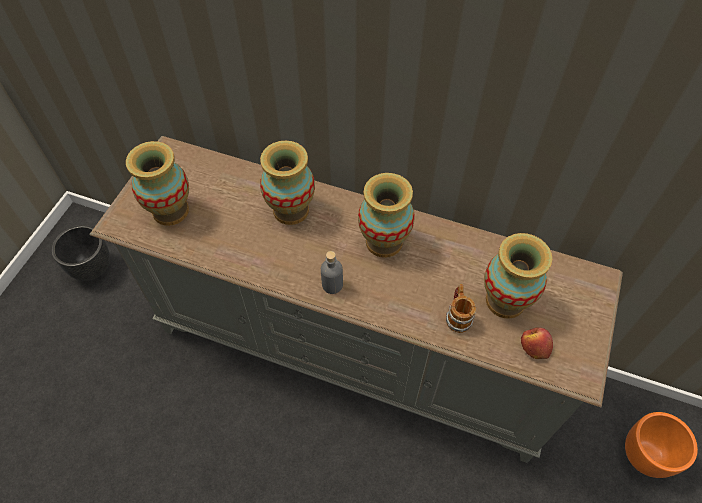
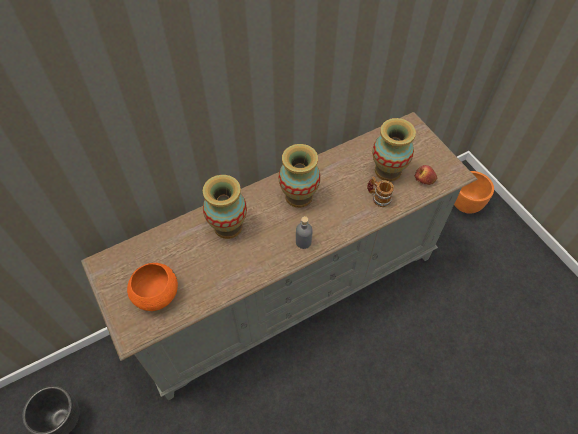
camera: 50 degrees left, 0 degrees up
(170, 210) = (156, 294): vase -> orange bowl

